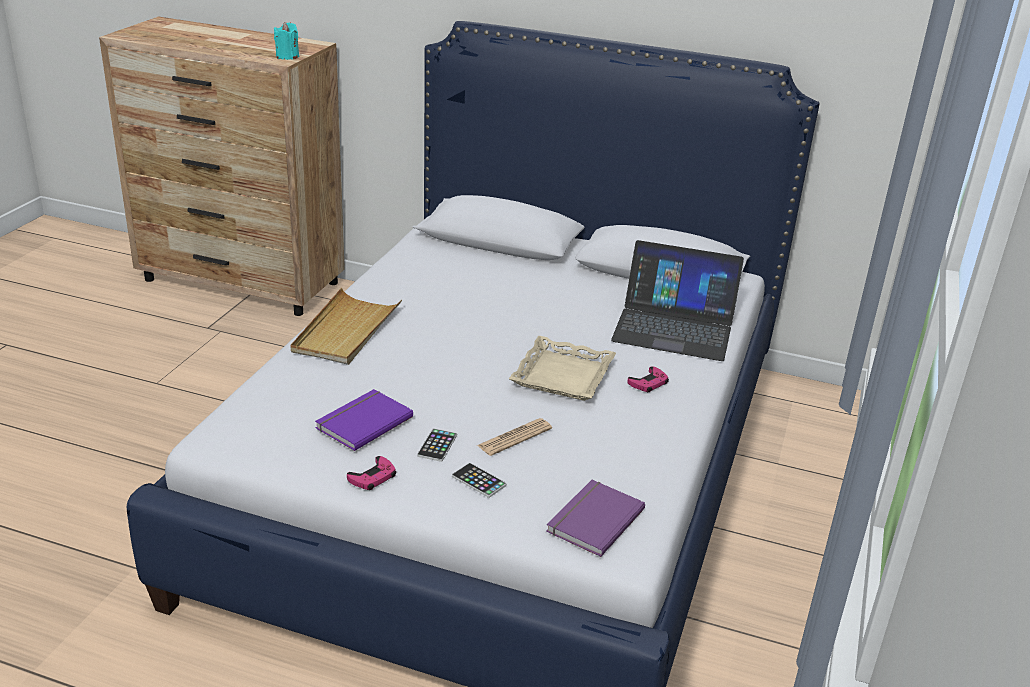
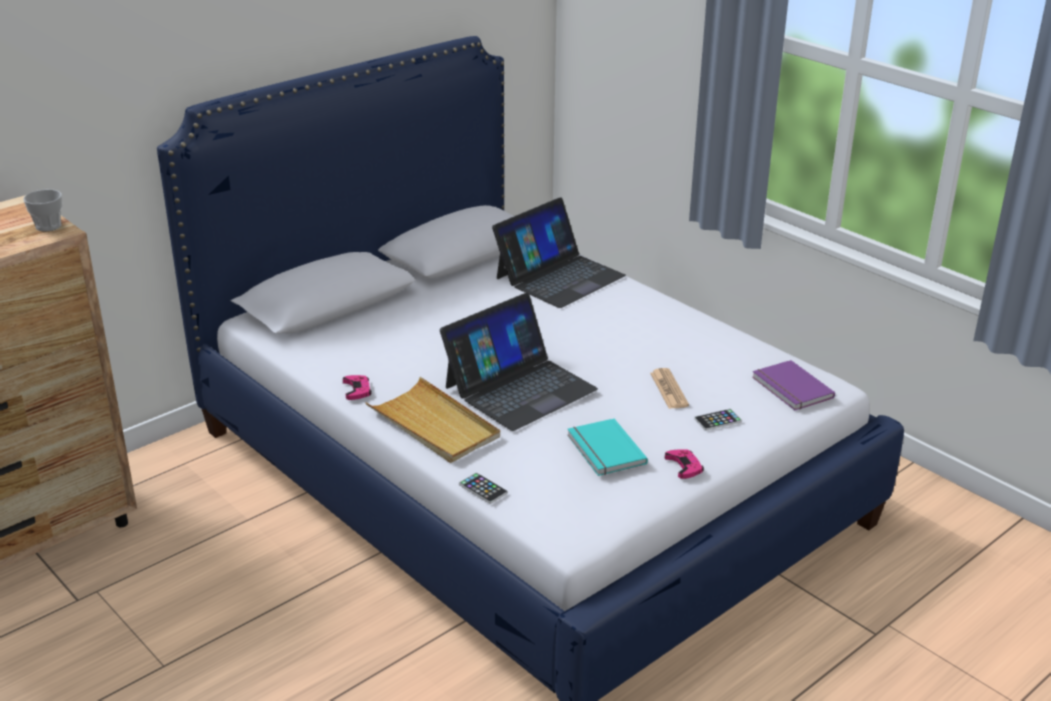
camera: 60 degrees left, 0 degrees up
(287, 56) = (48, 226): turquoise candle -> cup
(362, 422) = (604, 450): purple book -> turquoise book
(437, 353) = (519, 388): none -> laptop
(437, 445) = (658, 426): phone -> phone (483, 489)
(563, 376) = (597, 343): beige tray -> none
(648, 383) = (633, 313): pink game controller -> pink game controller (357, 390)

